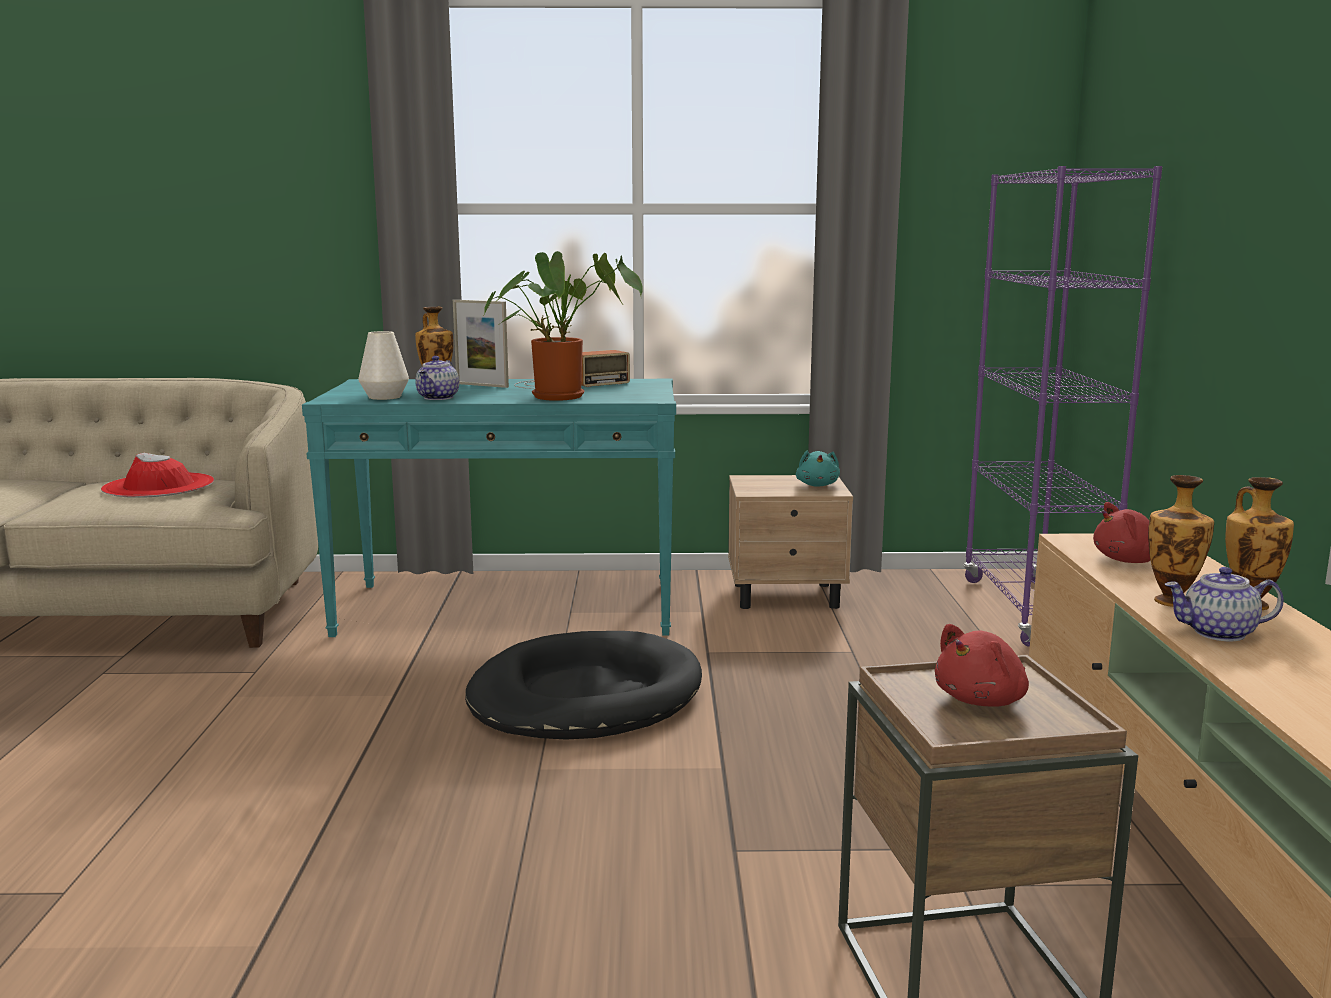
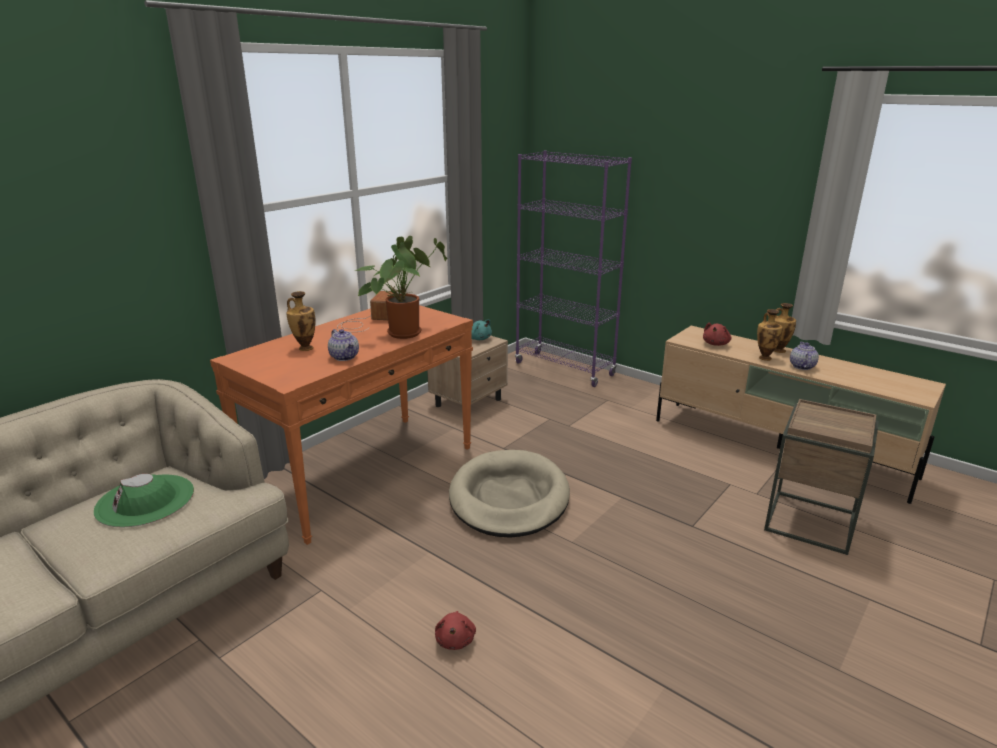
camera: 50 degrees left, 10 degrees up
(158, 486) = (145, 501): red hat -> green hat
(384, 397) = (310, 368): white vase -> none
(482, 385) = (325, 337): picture frame -> none
(510, 609) = (364, 472): turquoise console table -> orange console table
(585, 696) = (509, 498): black dog bed -> beige dog bed
(983, 700) = (831, 422): red plush toy -> red plush toy (455, 639)
(1218, 633) = (801, 366): teapot -> teapot turned 150 degrees clockwise

